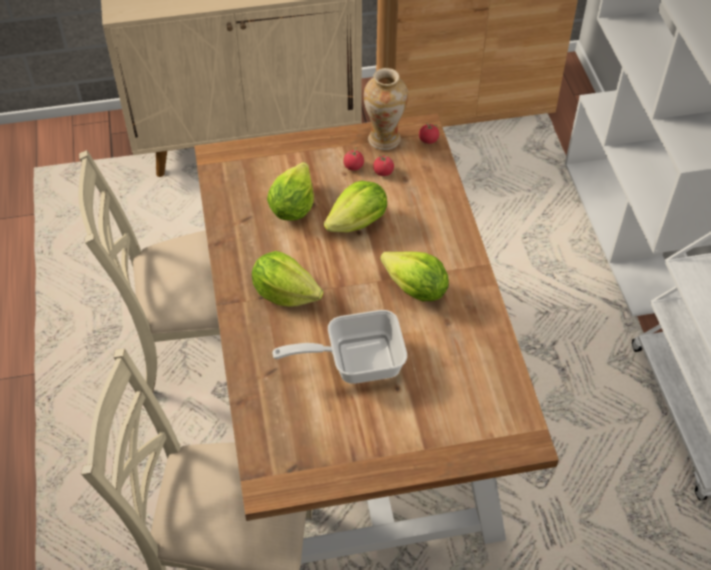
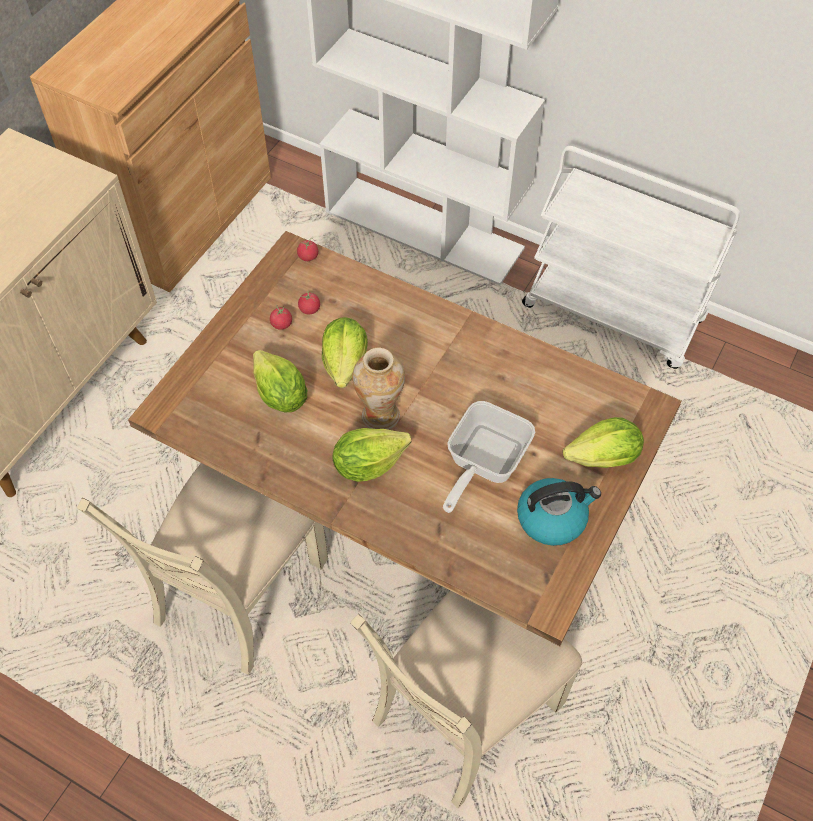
camera: 50 degrees left, 5 degrees up
(349, 438) = (552, 518): none -> kettle
(384, 139) = (274, 283): vase -> vase (380, 415)
(415, 290) = (451, 374): lettuce -> lettuce (603, 458)

